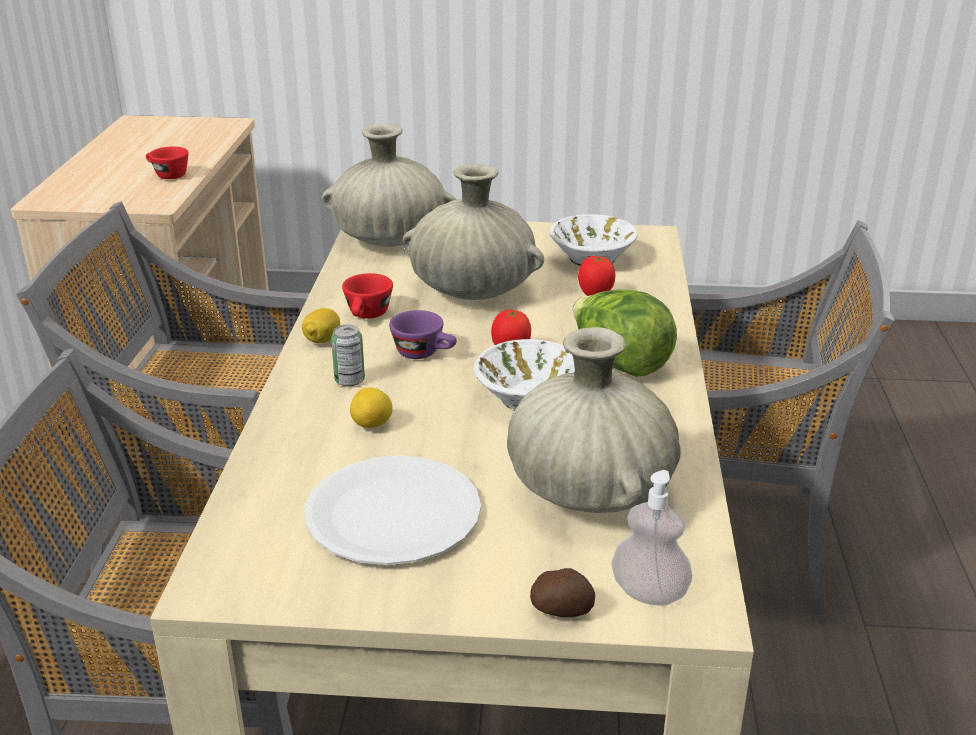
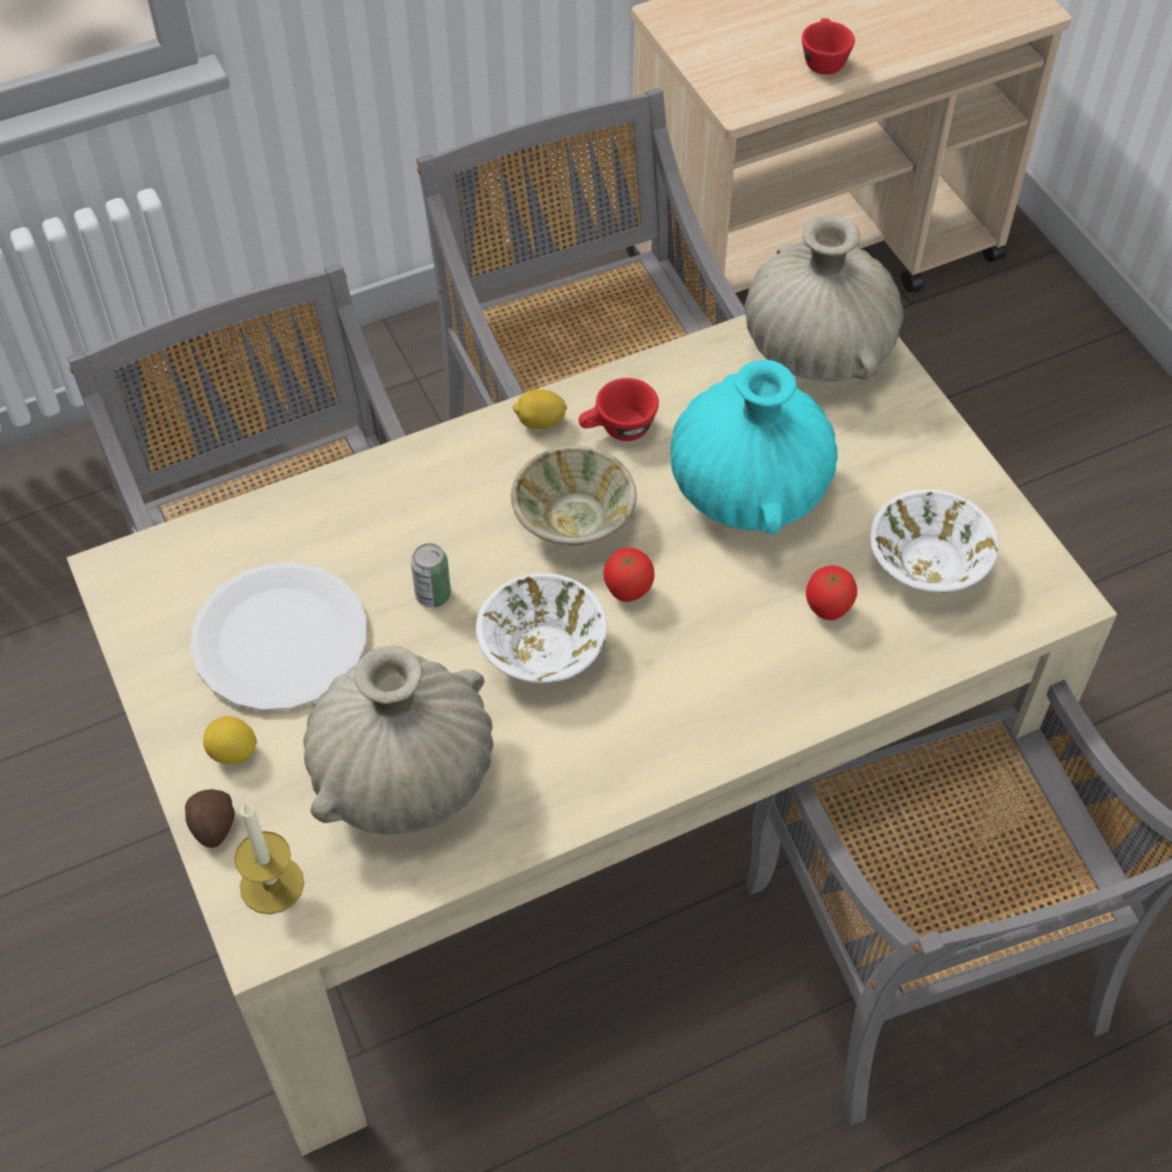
camera: 60 degrees right, 25 degrees up
(349, 380) = (477, 487): can -> can (433, 595)
(372, 425) = (410, 549): lemon -> lemon (233, 753)
(425, 353) = (573, 519): purple cup -> beige bowl
(473, 290) = (749, 489): beige vase -> turquoise vase
(619, 363) = (674, 700): lettuce -> none
(649, 593) = (272, 884): soap dispenser -> candle

